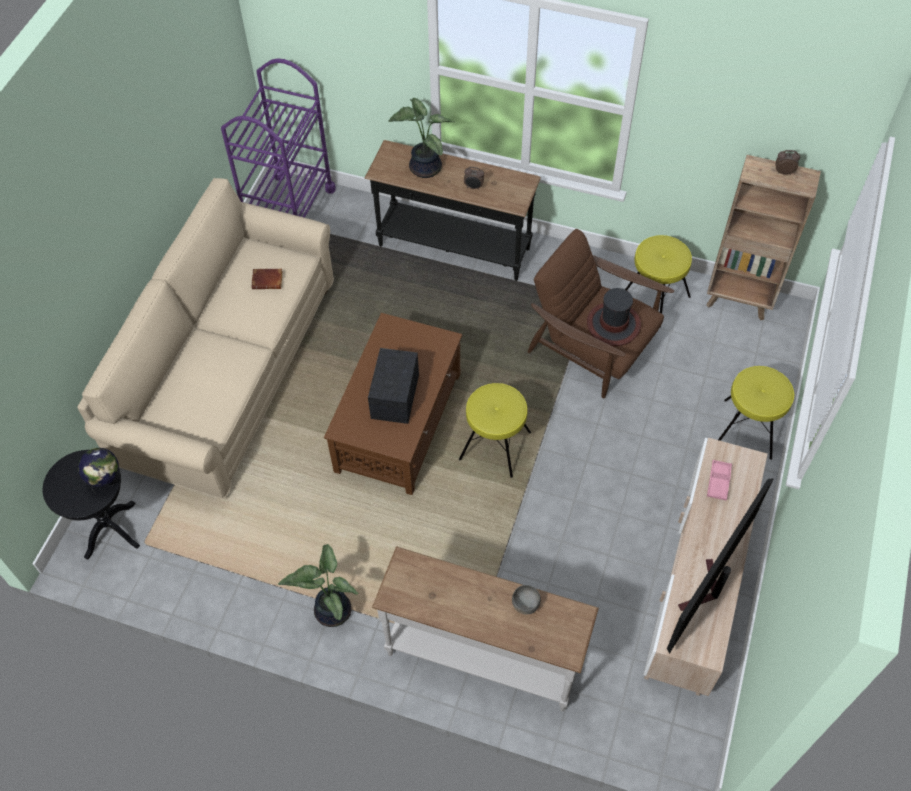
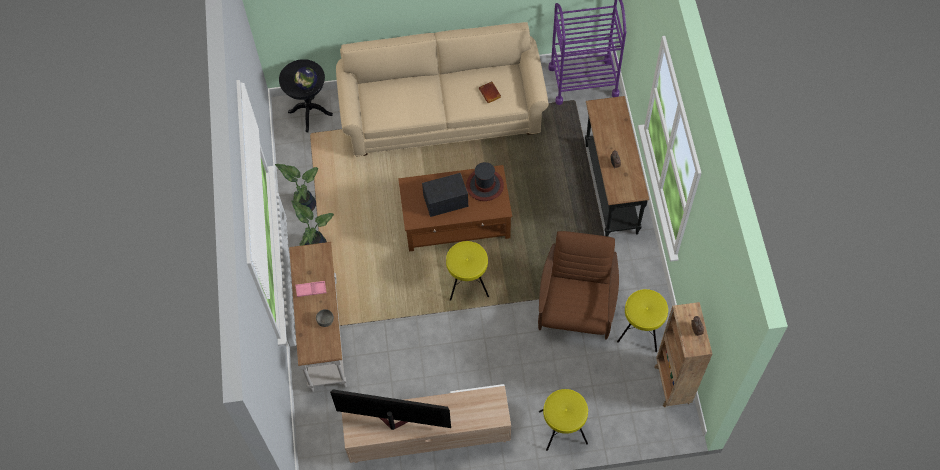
camera: 65 degrees right, 5 degrees up
(423, 168) = (613, 128): potted plant -> potted plant (304, 204)
(613, 324) = (574, 301): hat -> hat (484, 185)
(718, 481) = (474, 403): pink tray -> pink tray (311, 290)

